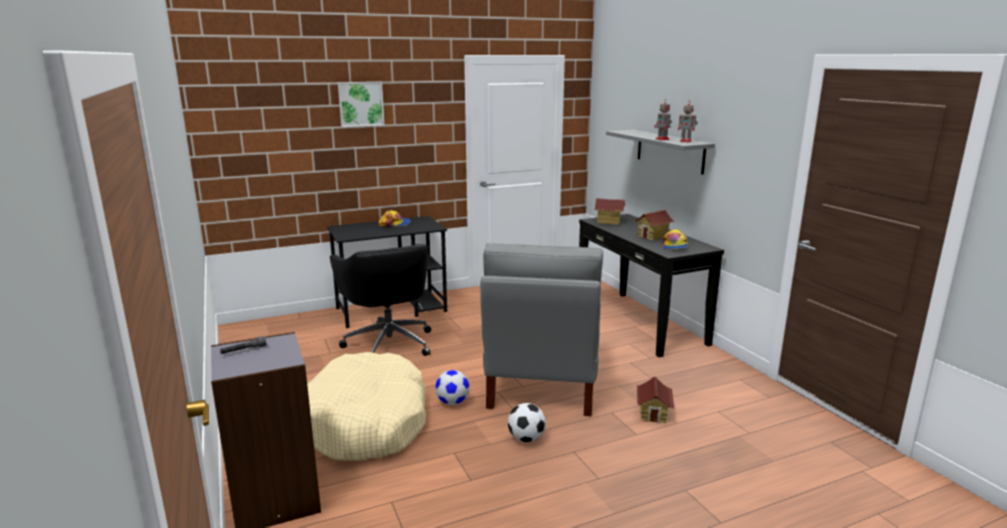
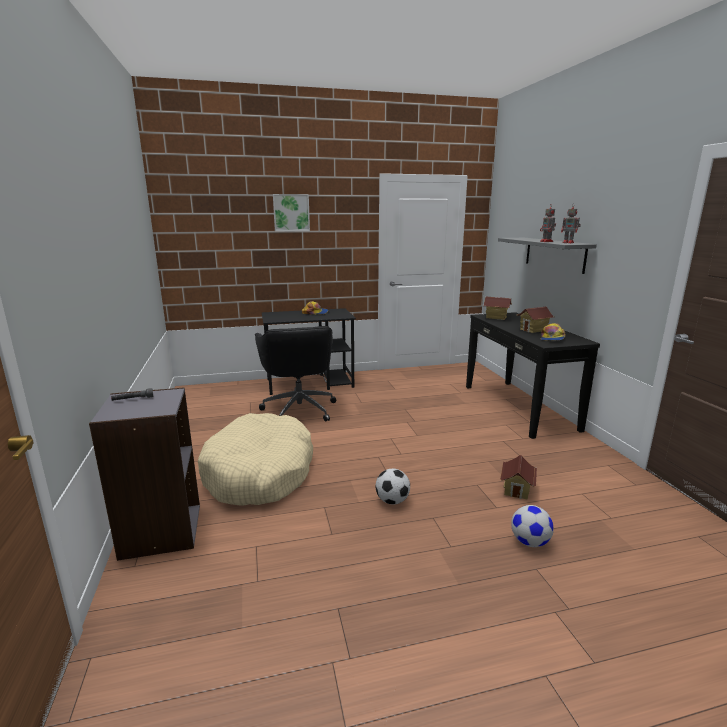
camera: 10 degrees right, 0 degrees up
(452, 402) = (336, 462): football -> football (529, 542)
(542, 384) = (419, 453): grey chair -> none

